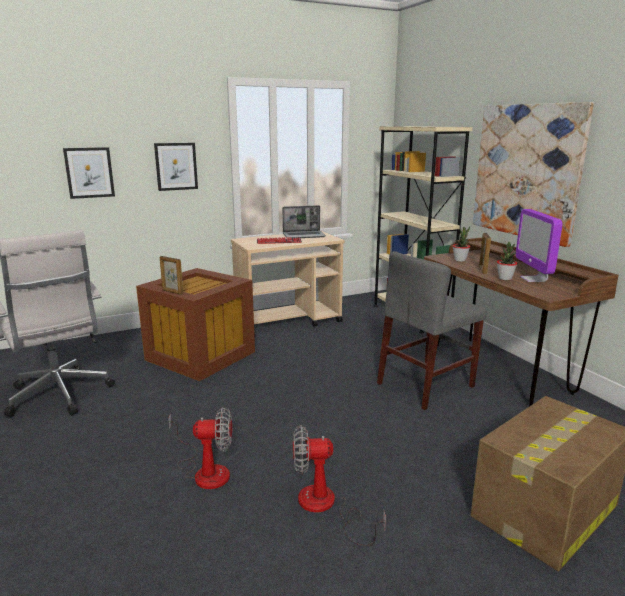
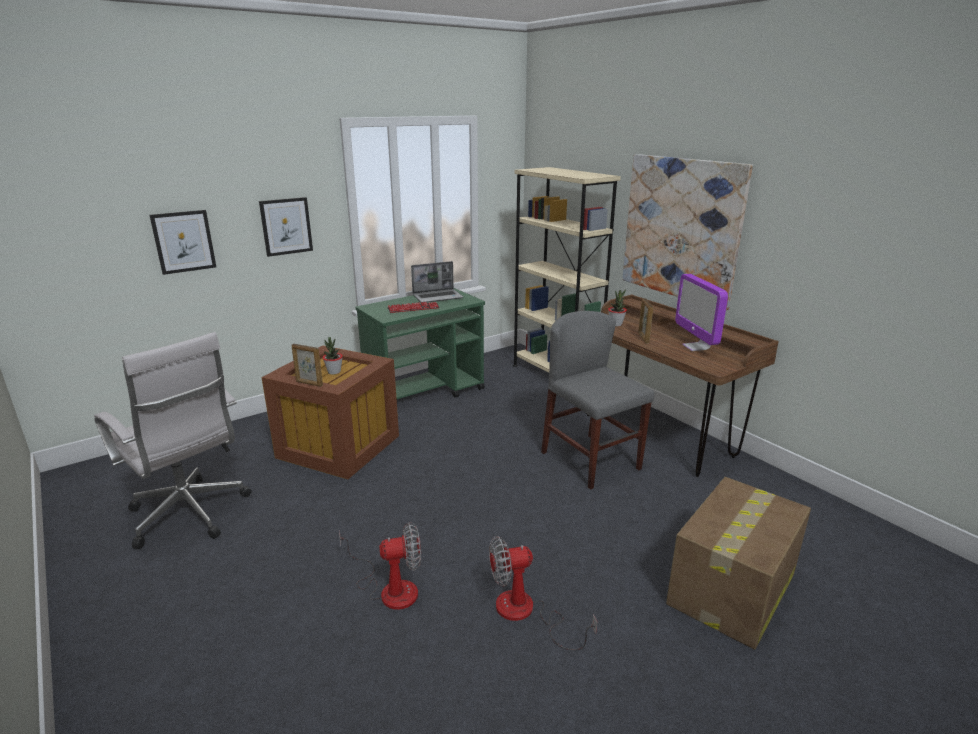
camera: 10 degrees left, 5 degrees up
(289, 321) = (425, 393): beige cart -> green cart
(425, 385) = (590, 460): grey chair -> grey chair turned 105 degrees clockwise
(505, 278) = (668, 348): potted plant -> potted plant (334, 372)

